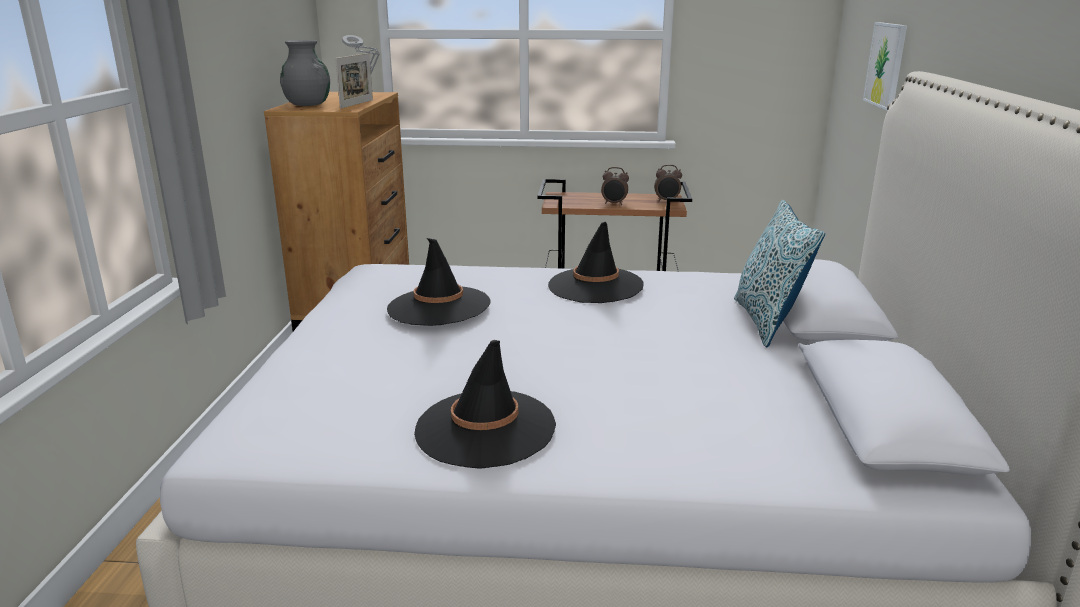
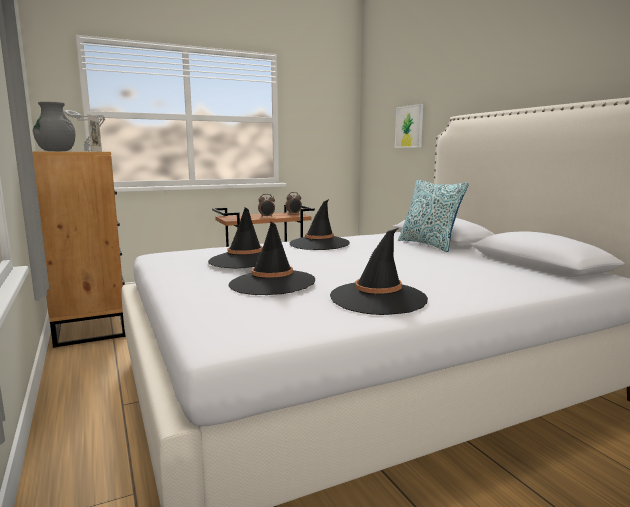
camera: 30 degrees left, 10 degrees down
(409, 361) = (272, 283): none -> black hat

